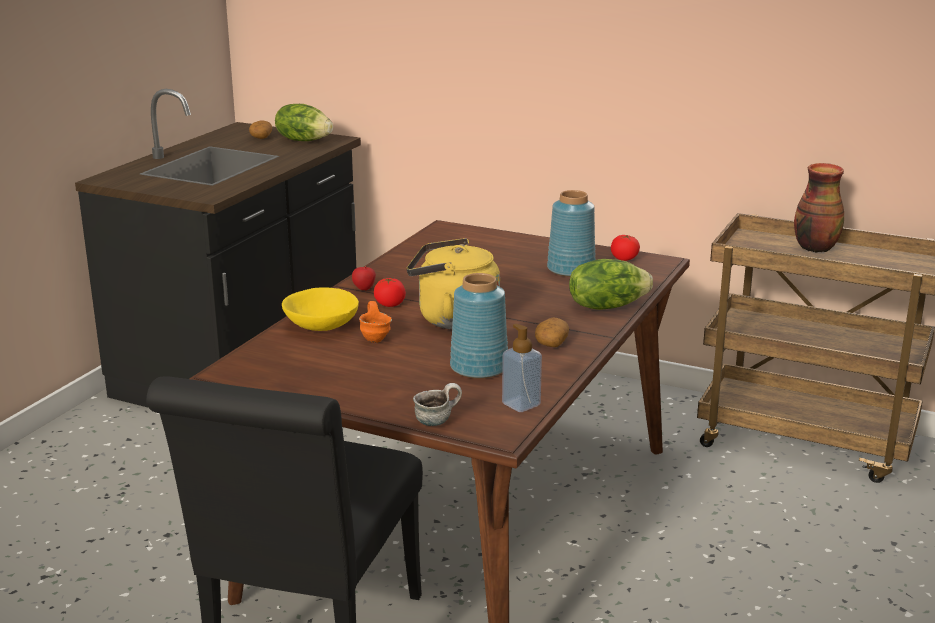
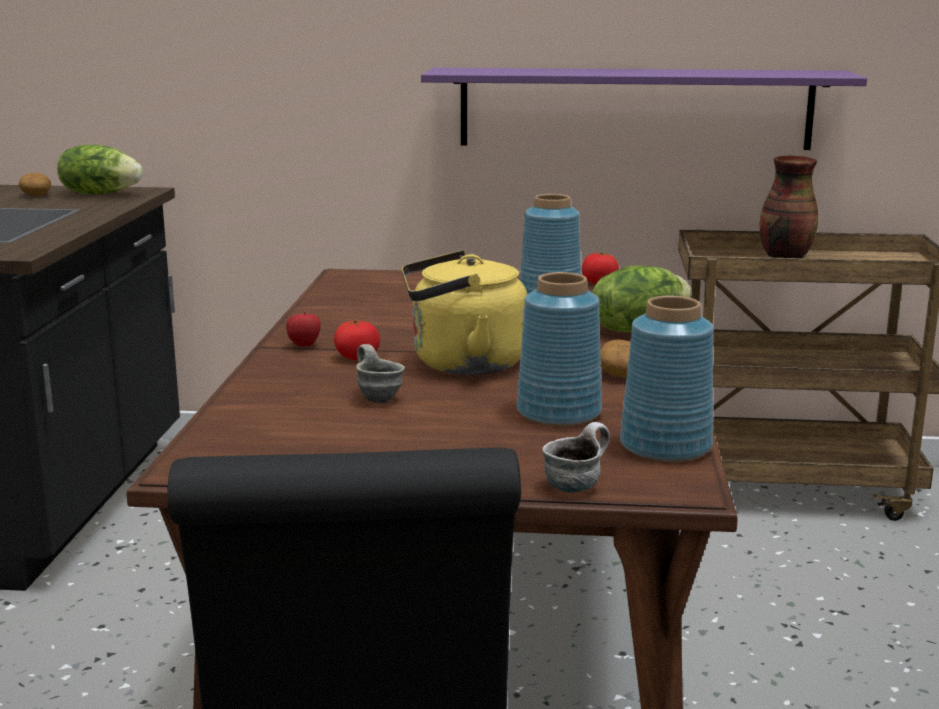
camera: 20 degrees left, 5 degrees down
(320, 324) = (281, 392): yellow bowl -> none
(376, 338) = (380, 398): orange mug -> grey mug
(521, 404) = (666, 447): soap dispenser -> blue vase
(708, 109) = (634, 108): none -> purple shelf

